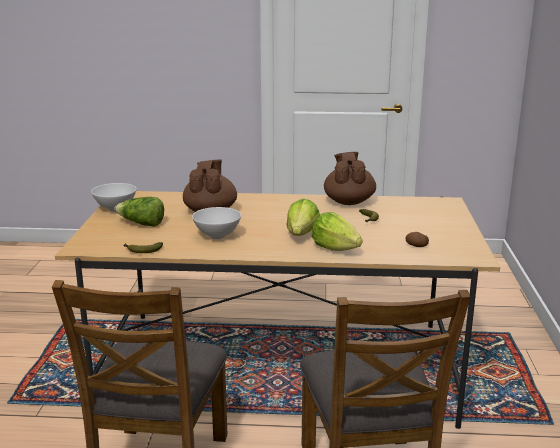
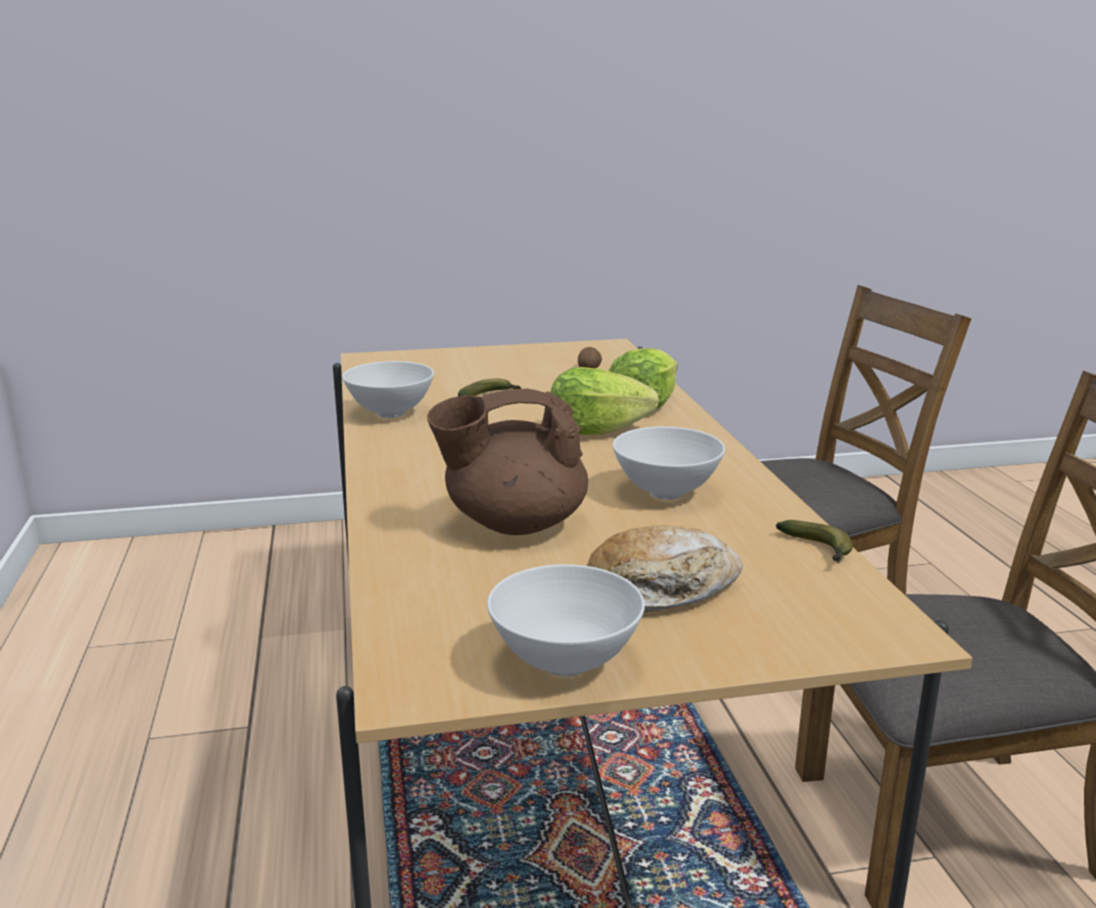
camera: 105 degrees left, 0 degrees up
(141, 224) = (660, 590): lettuce -> bread
(348, 201) = (390, 413): brown teapot -> white bowl

